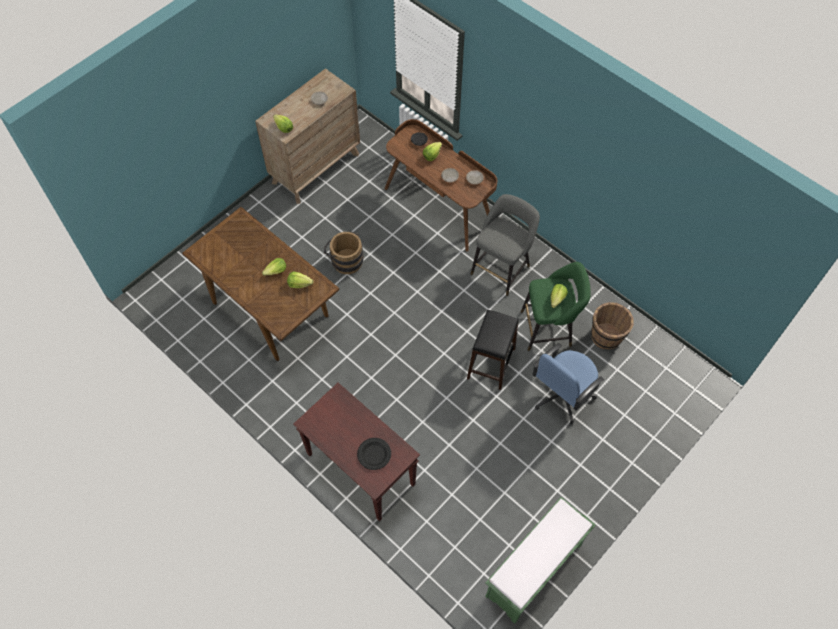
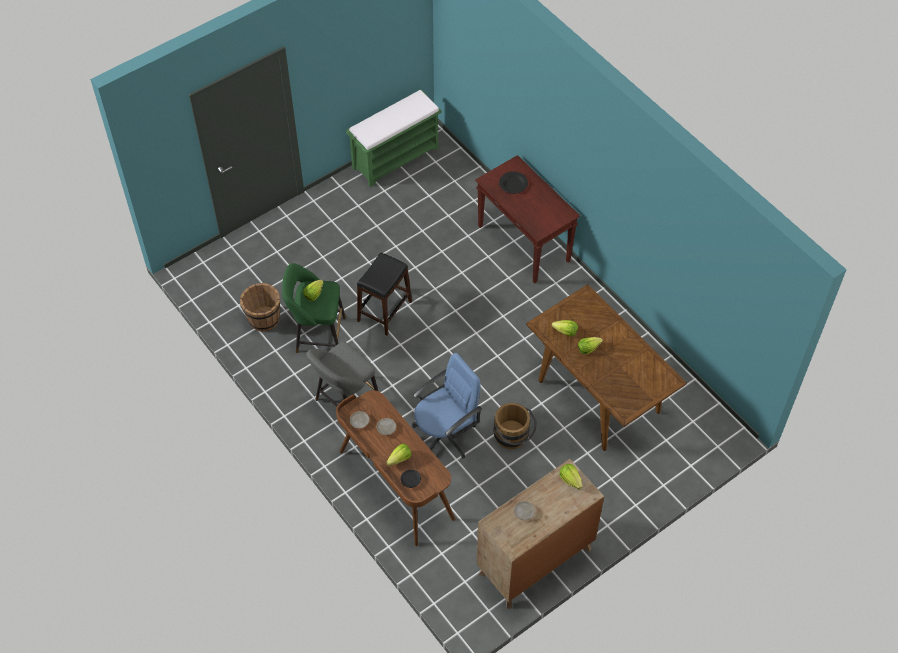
camera: 170 degrees left, 5 degrees down
(561, 395) = (327, 275): blue office chair -> blue office chair (445, 434)

